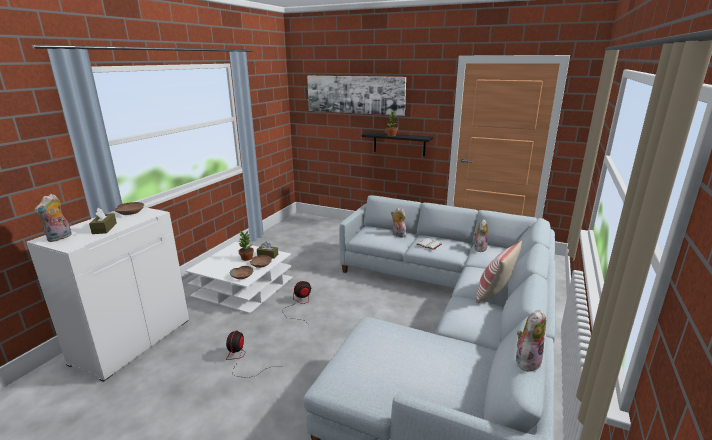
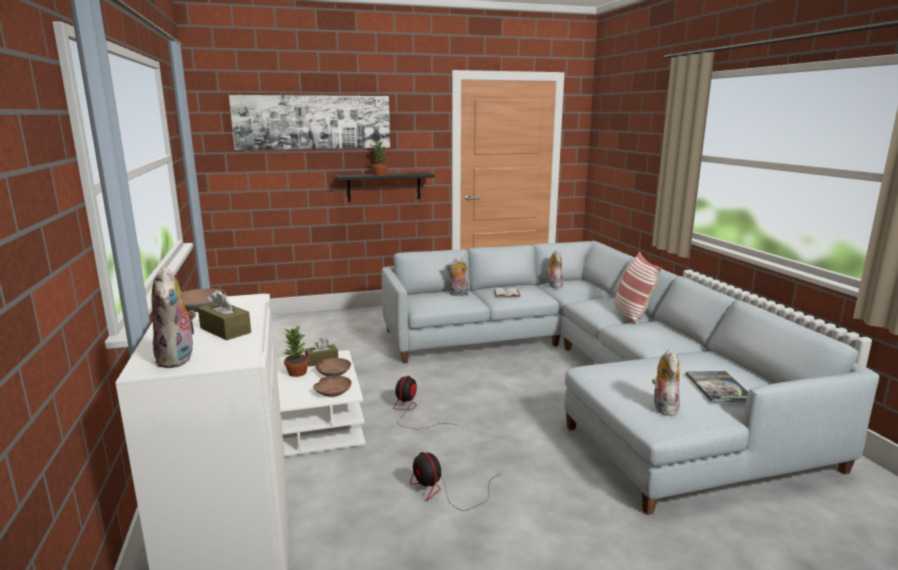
camera: 40 degrees left, 5 degrees down
(424, 382) = (718, 387): none -> book
(526, 360) = (794, 324): plush toy -> plush toy (663, 407)

